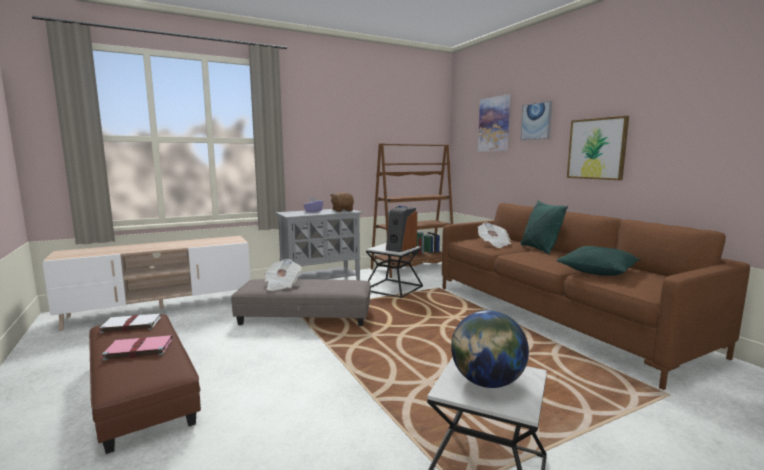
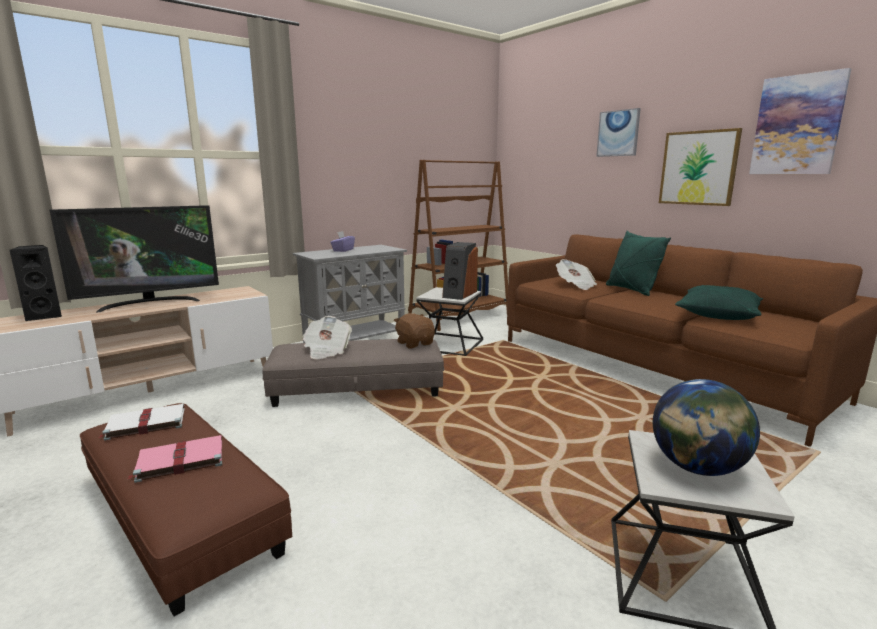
camera: 10 degrees left, 5 degrees up
(94, 250) = (45, 316): none -> black speaker
(165, 244) = (150, 303): none -> television
(342, 210) = (380, 248): brown plush toy -> brown plush toy (415, 343)
(494, 124) = (559, 136): picture -> picture (797, 125)

